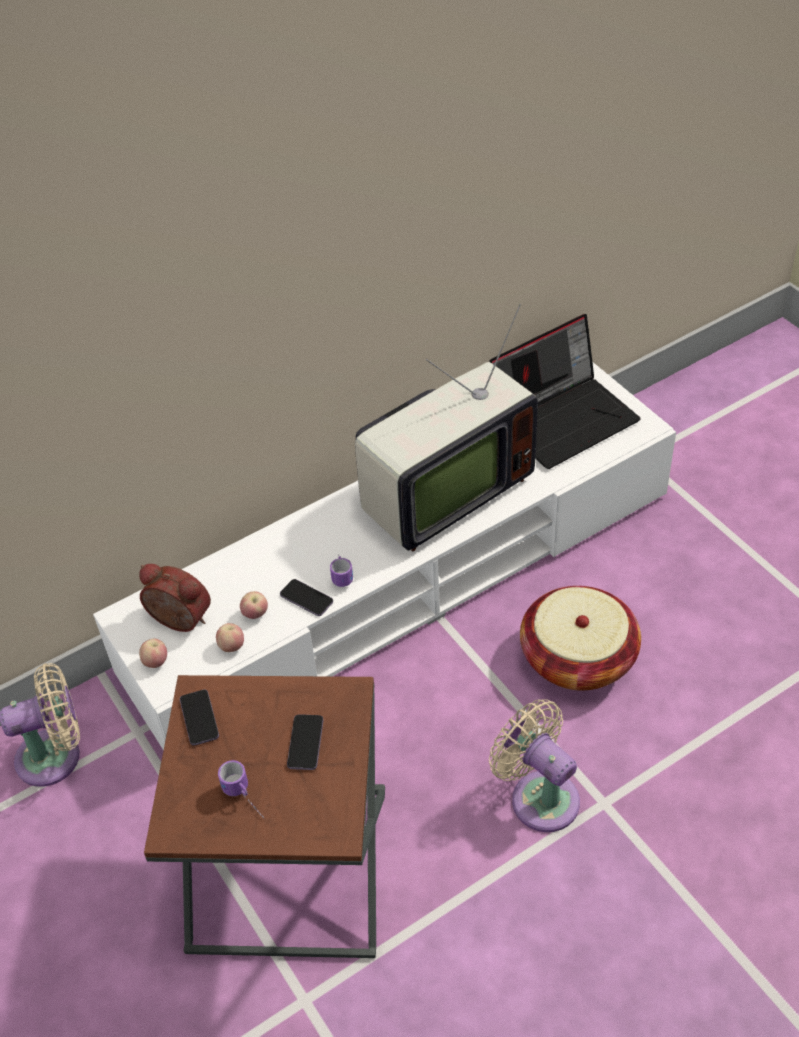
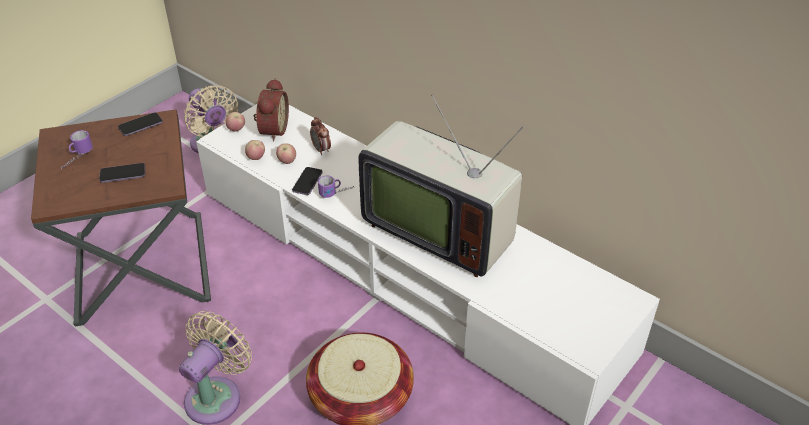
camera: 70 degrees right, 5 degrees down
(247, 575) = (321, 149): none -> alarm clock
(565, 418) = (569, 291): laptop -> none

